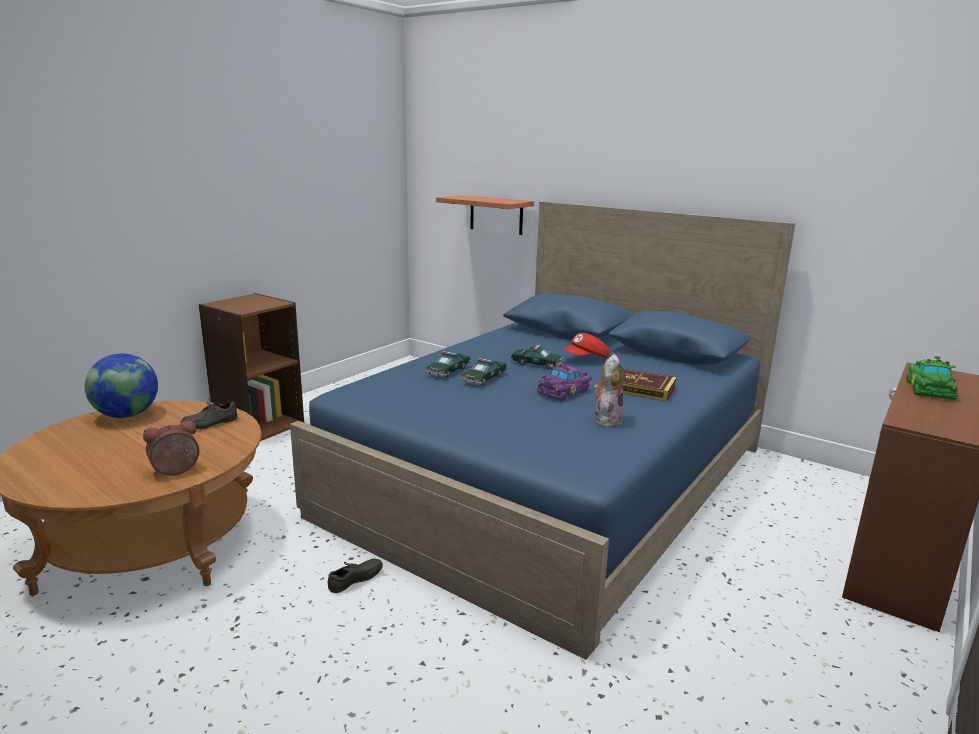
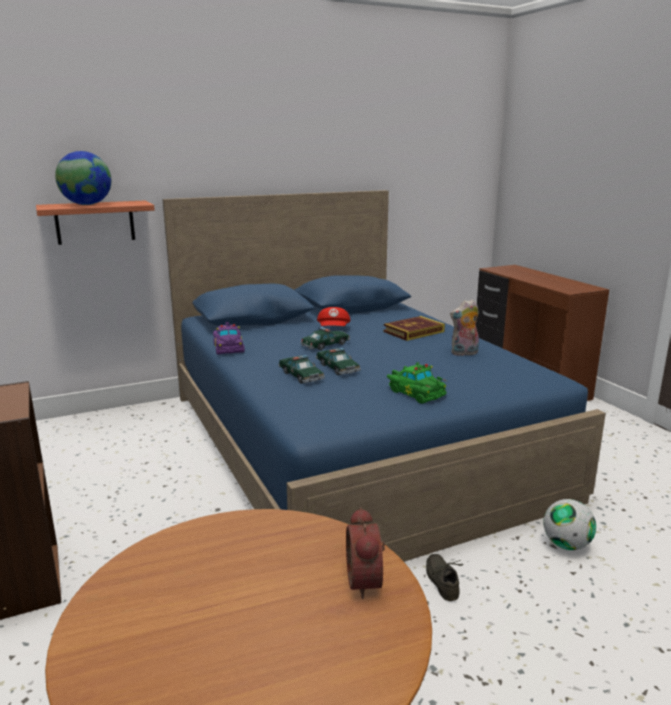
camera: 60 degrees left, 0 degrees up
(127, 415) = (114, 616): globe -> globe (87, 204)
(209, 423) = (230, 542): grey shoe -> none
(474, 651) = (566, 545): none -> football
(564, 392) = (398, 351): purple toy car -> purple toy car (229, 347)
(606, 420) = (464, 353): plush toy -> plush toy turned 75 degrees counterclockwise
(930, 389) = (525, 276): green toy car -> green toy car (416, 392)

